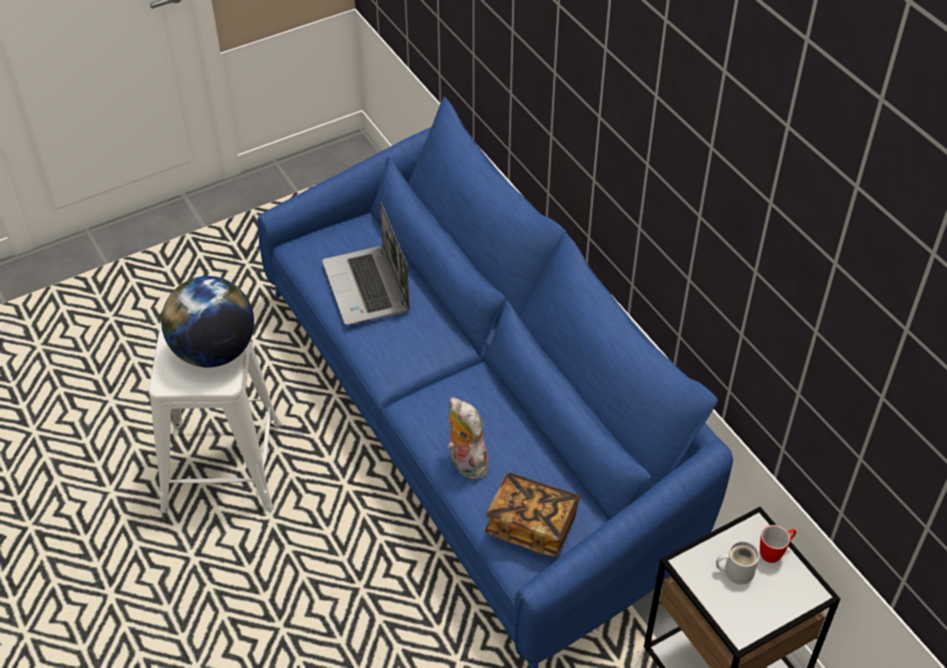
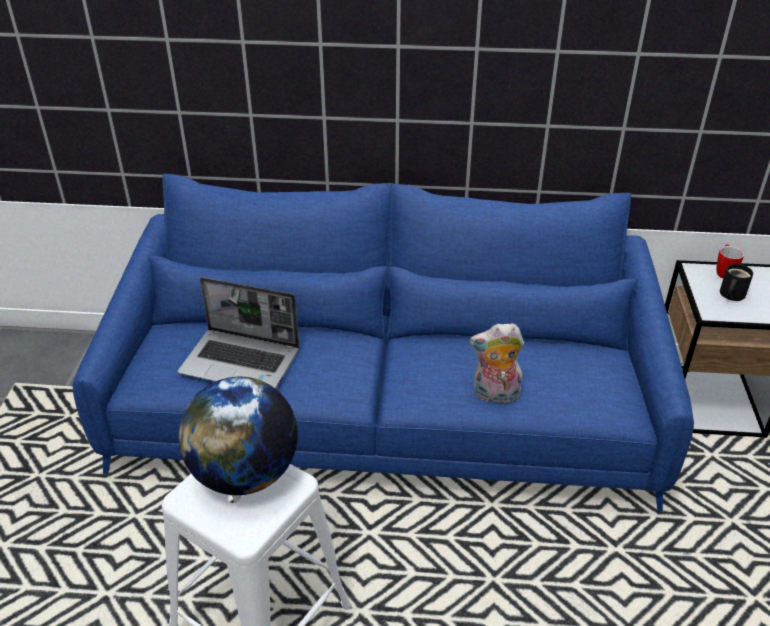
camera: 55 degrees left, 10 degrees down
(531, 525) = (592, 387): book -> none
(736, 570) = (730, 294): white mug -> black mug

